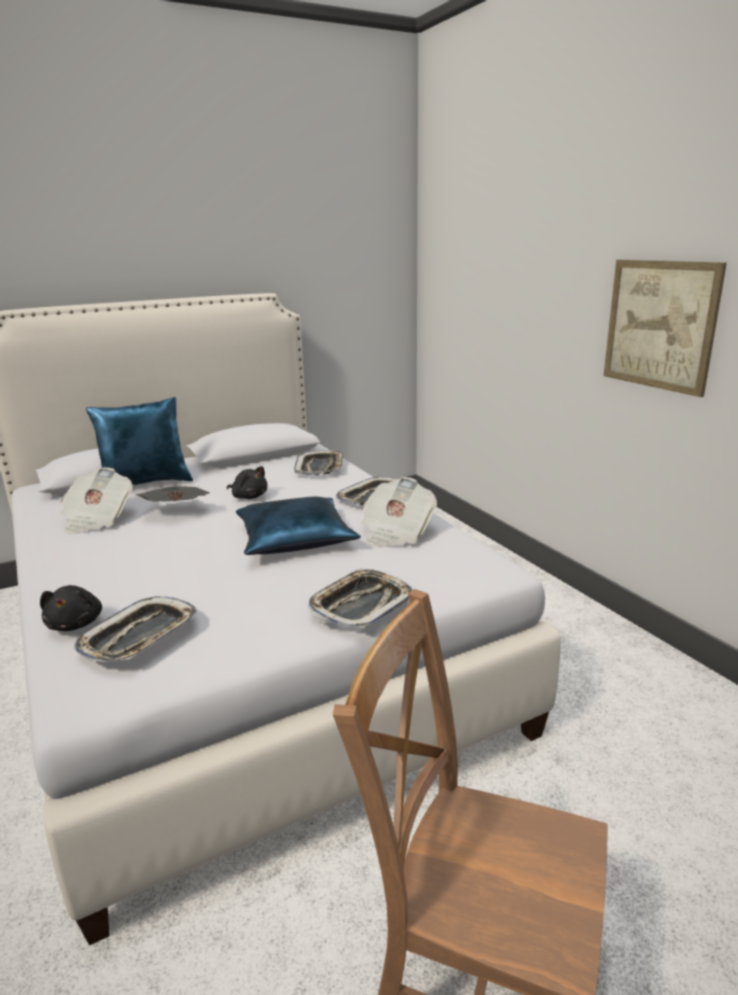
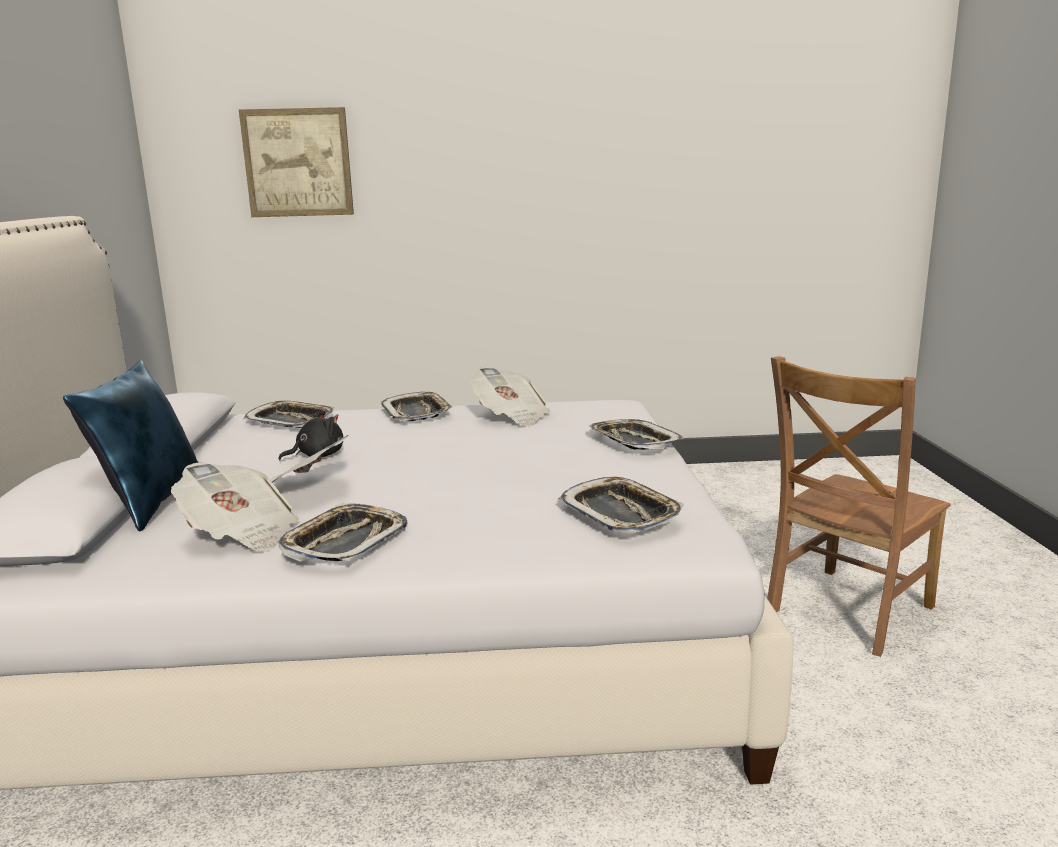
camera: 65 degrees left, 5 degrees down
(76, 623) = (552, 546): black plush toy -> none
(83, 550) = (345, 542): none -> tray
(295, 539) = (471, 448): blue pillow -> none
(659, 325) = (533, 211): picture -> picture (297, 163)

